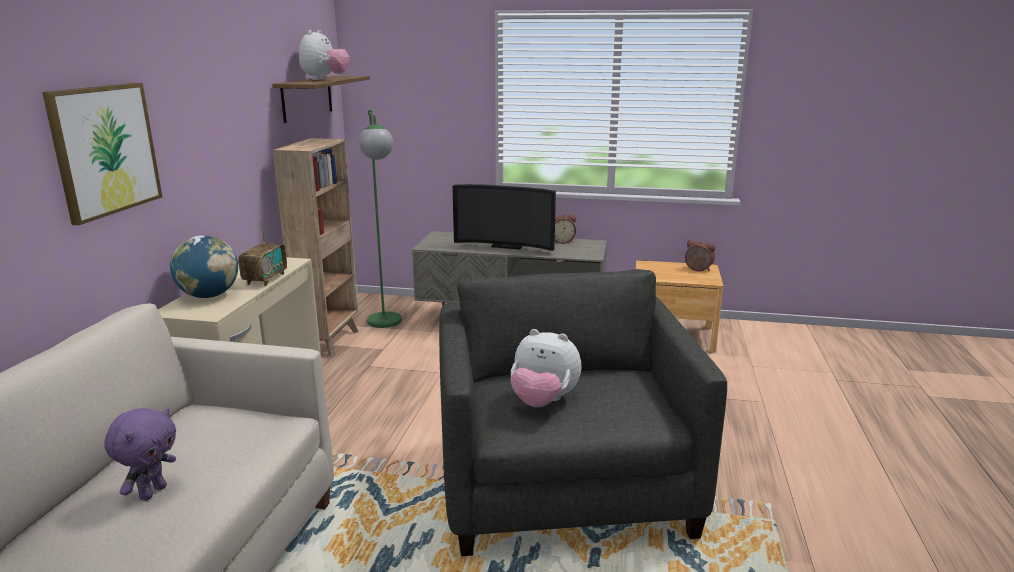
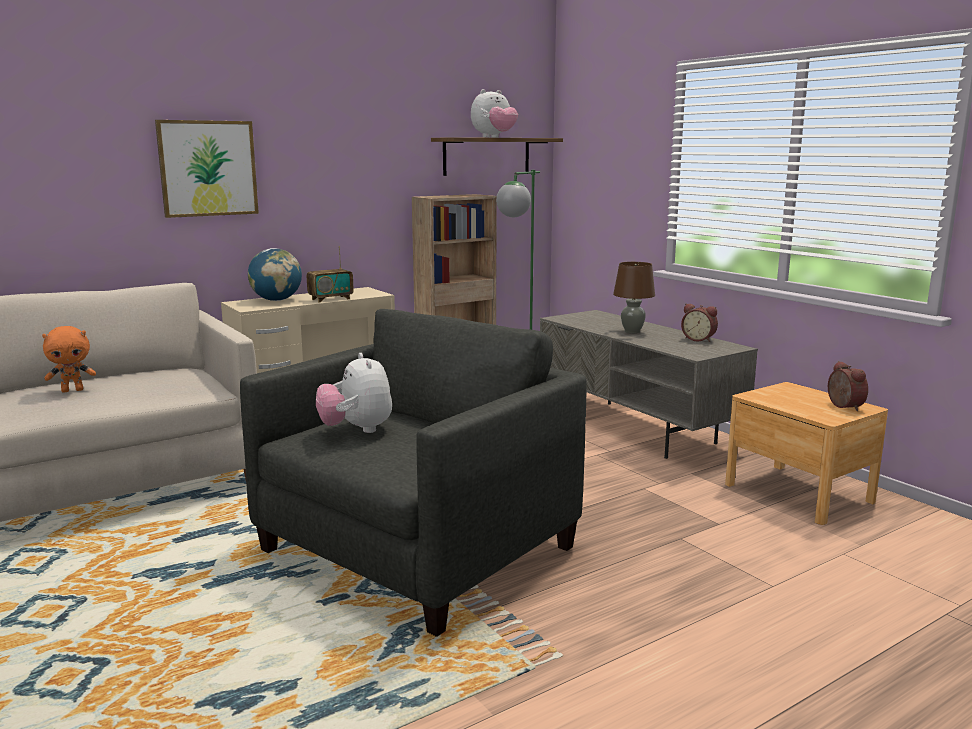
camera: 45 degrees right, 5 degrees down
(152, 492) = (73, 390): purple plush toy -> orange plush toy
(507, 245) = (632, 331): television -> brown table lamp

